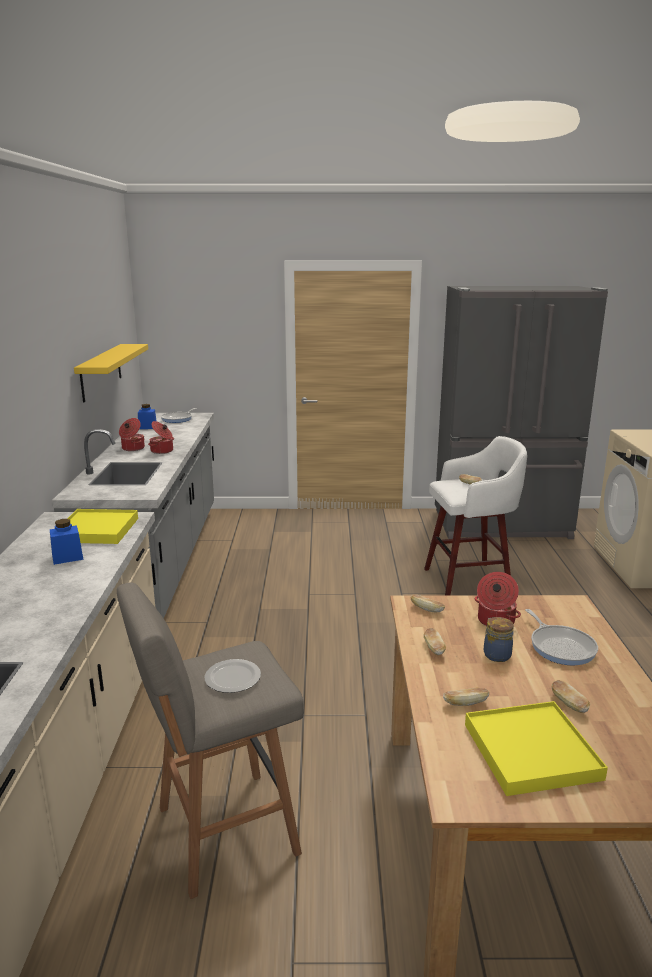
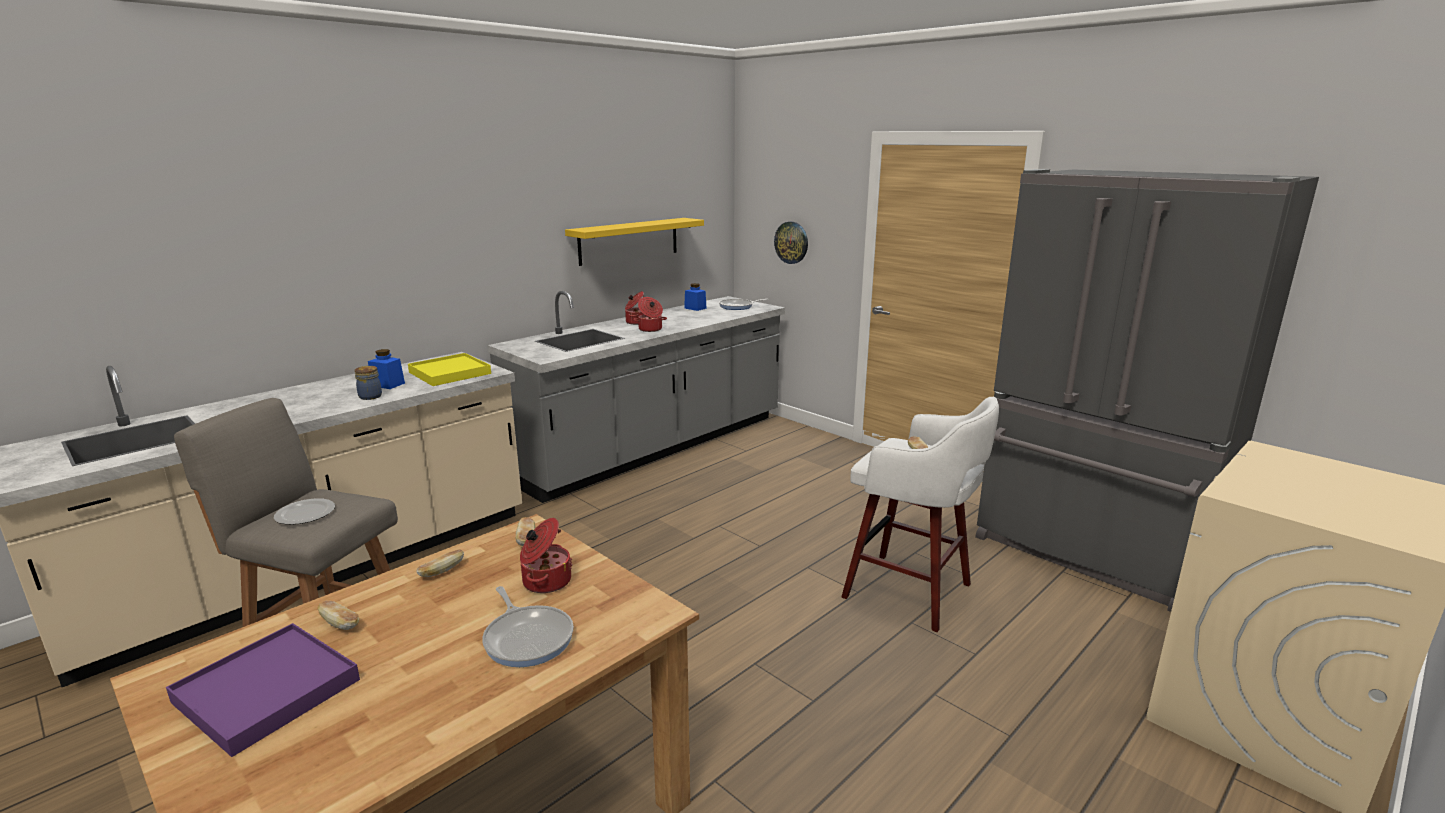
camera: 45 degrees right, 0 degrees up
(209, 356) = (791, 242): none -> wall clock
(496, 654) = (465, 606): jar -> jar (371, 396)
(531, 751) = (267, 691): yellow tray -> purple tray
(560, 647) = (527, 638): frying pan -> frying pan turned 60 degrees counterclockwise
(569, 704) = (388, 684): bread -> none

